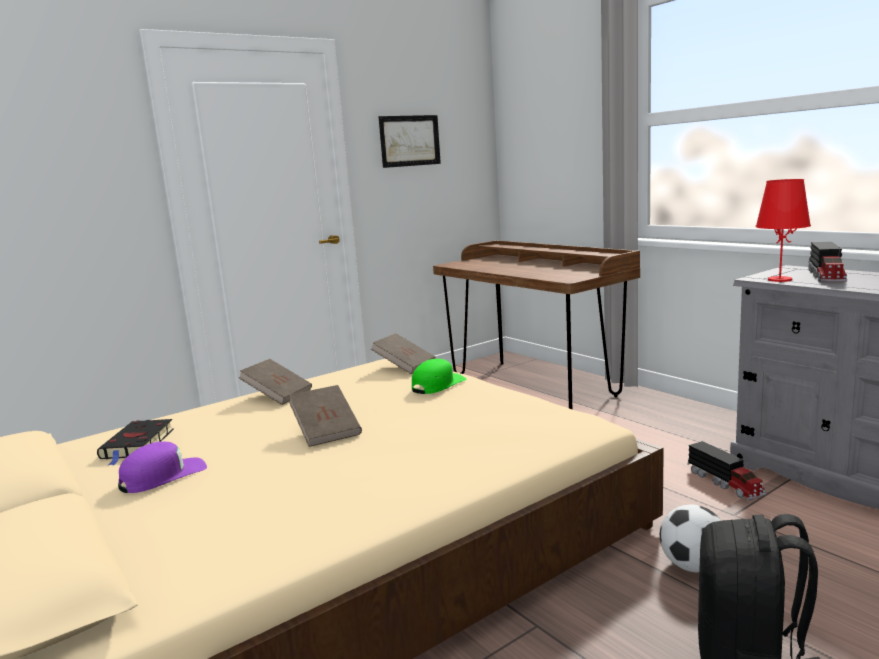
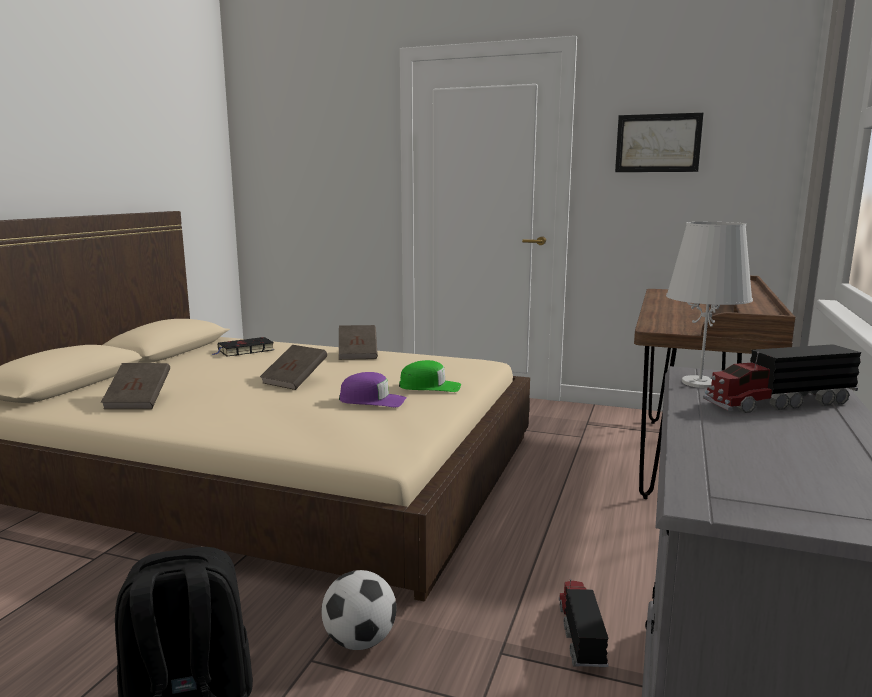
camera: 55 degrees right, 0 degrees up
(163, 476) = (201, 367): purple cap -> purple cap (372, 400)
(404, 366) = (465, 368): brown book -> brown book (139, 401)
(725, 483) = (580, 634): toy truck -> toy truck turned 150 degrees clockwise
(780, 279) = (700, 383): red table lamp -> white table lamp

